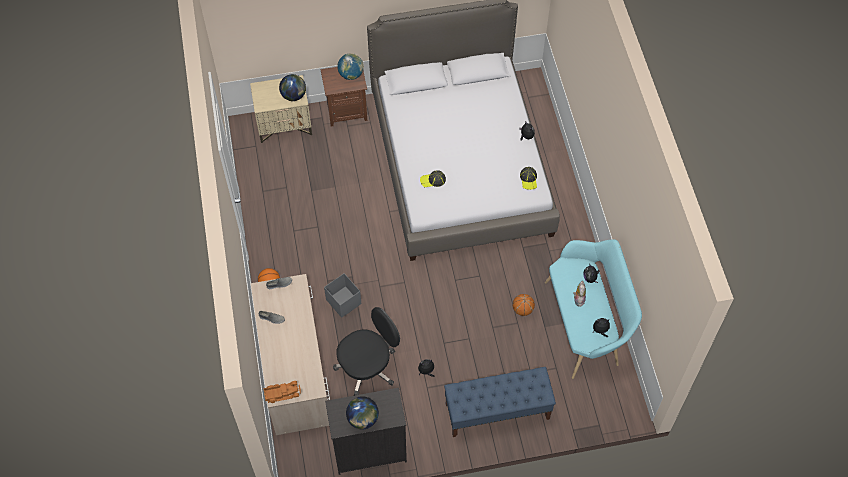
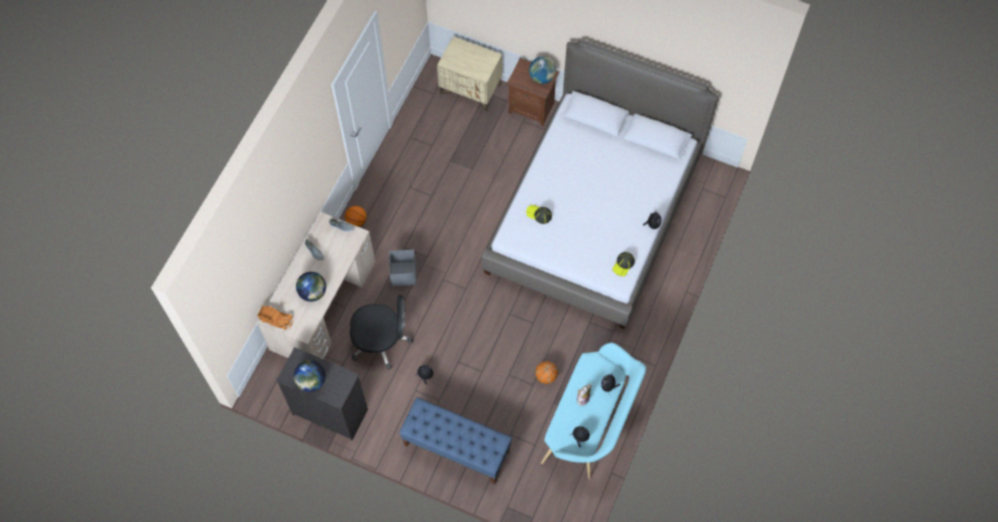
camera: 35 degrees right, 5 degrees up
(294, 95) = (480, 68): globe -> globe (313, 292)

